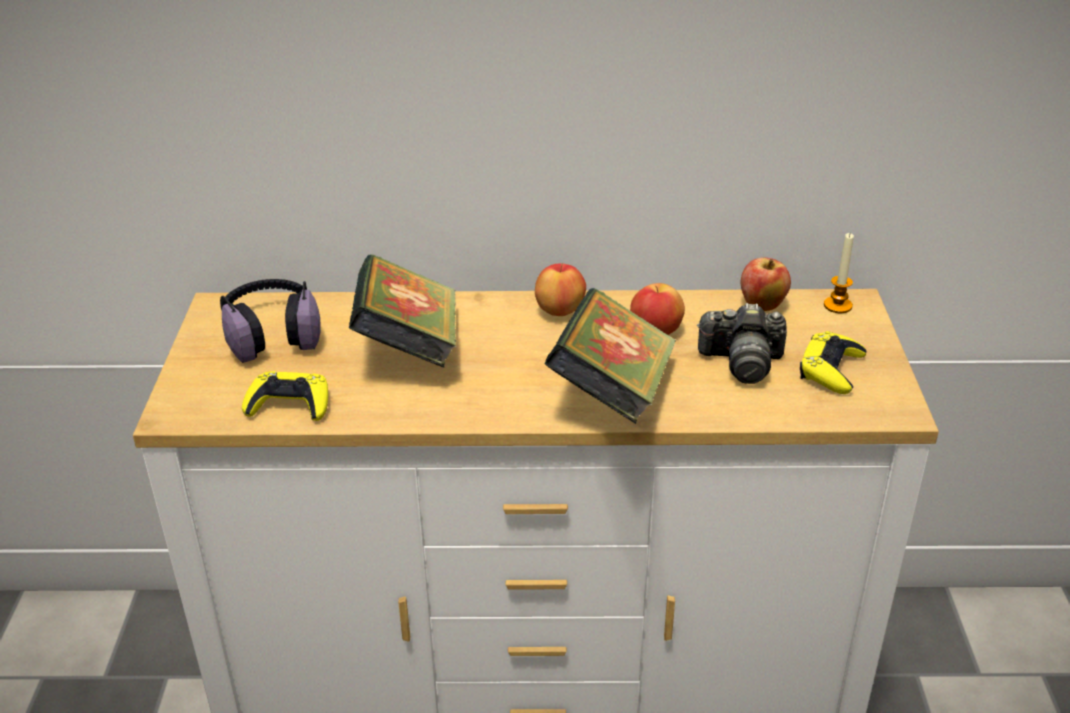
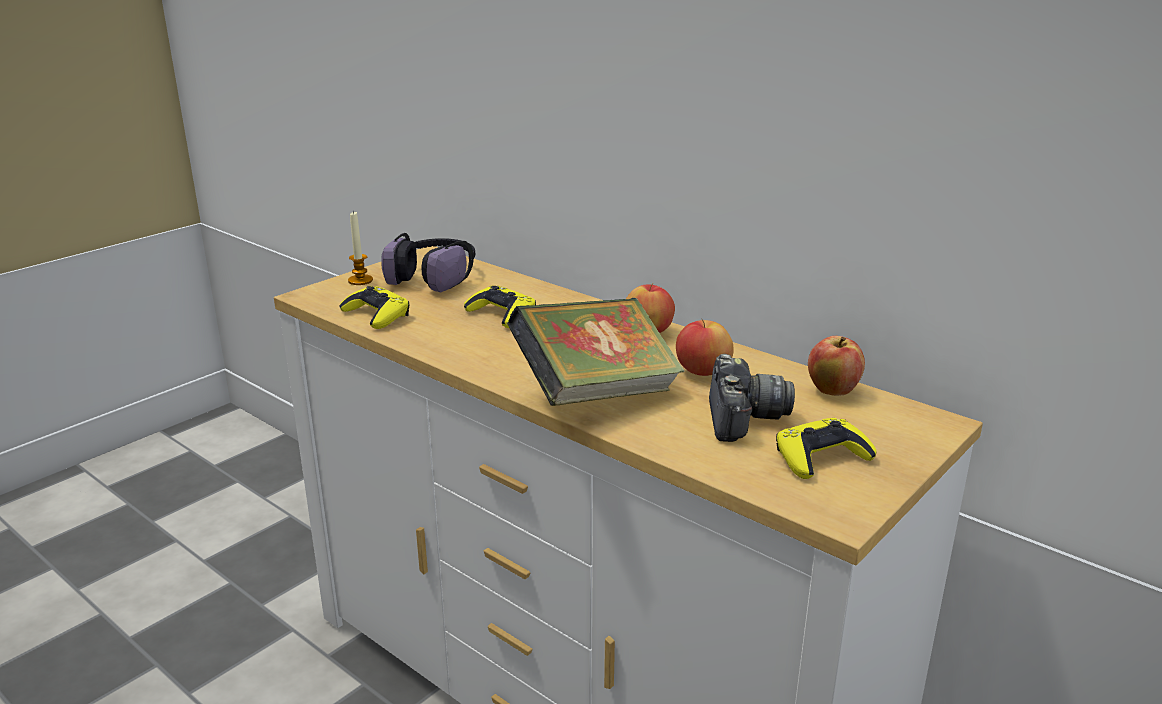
camera: 40 degrees right, 10 degrees down
(408, 348) = (501, 314): book -> yellow game controller
(741, 362) = (742, 419): camera -> camera turned 135 degrees counterclockwise
(837, 305) = (912, 418): candle -> candle (360, 280)

